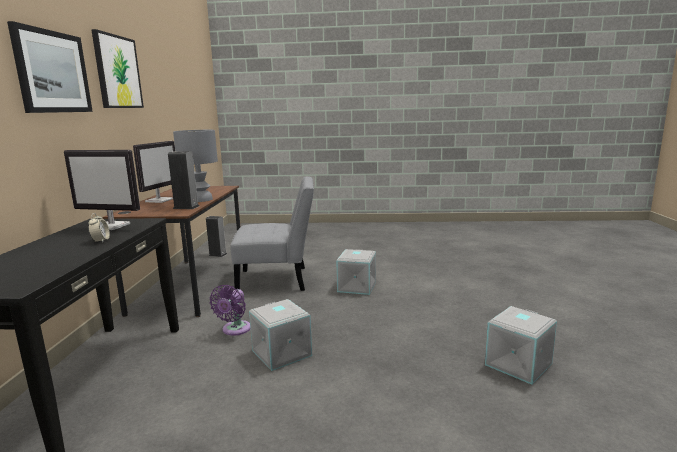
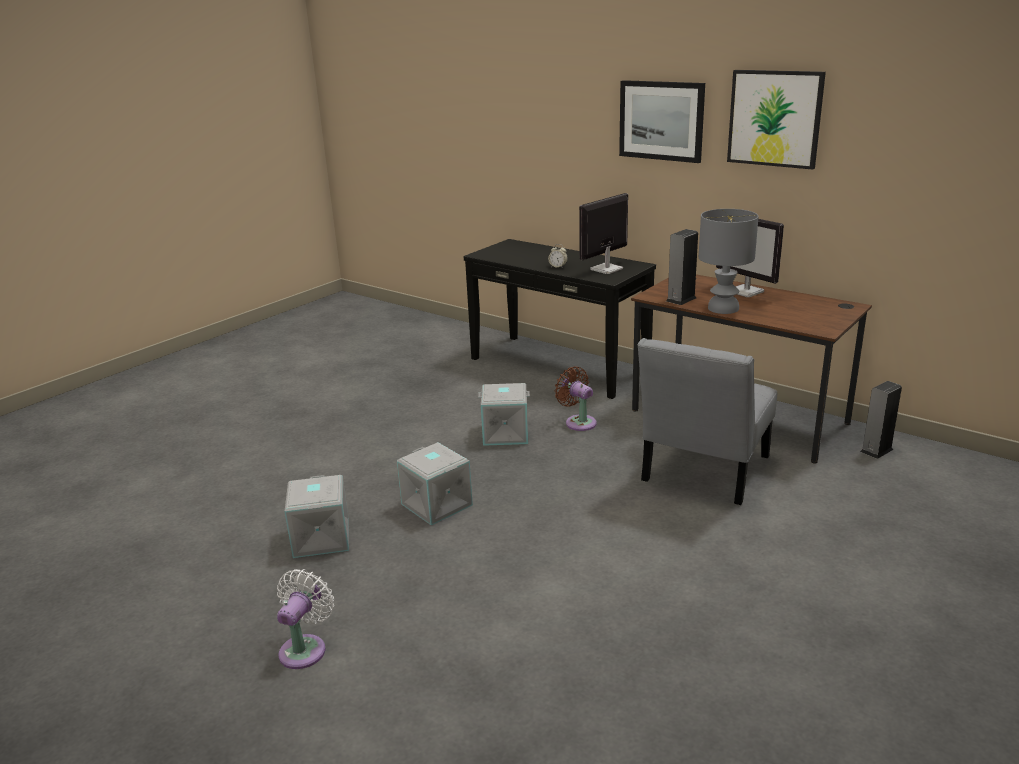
camera: 125 degrees right, 10 degrees up
(235, 330) = (578, 422): purple fan -> brown fan
(357, 287) = (613, 523): grey storage box -> grey storage box (435, 505)
(576, 320) = (305, 648): none -> white fan

